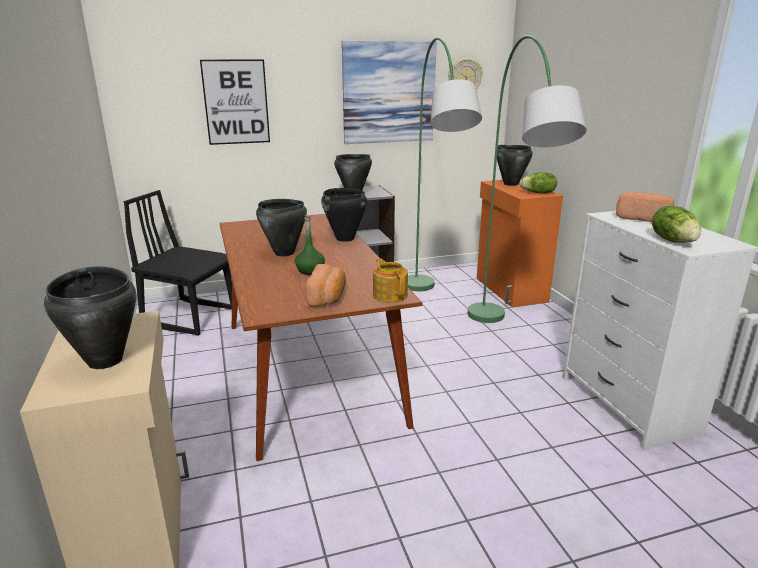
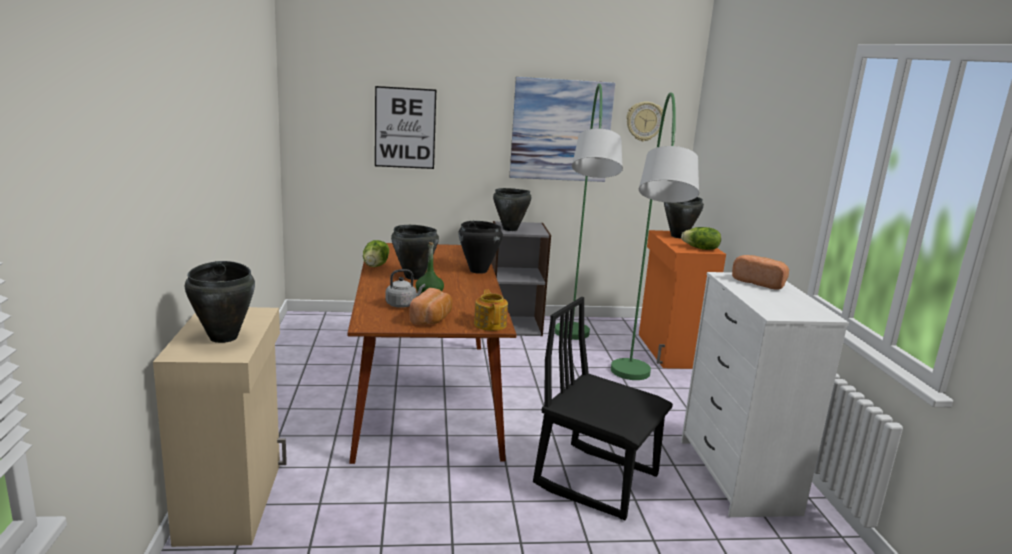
camera: 10 degrees right, 5 degrees down
(190, 316) = (331, 332): black chair -> black chair (597, 480)
(288, 285) = (402, 304): none -> grey kettle
(673, 240) = (767, 306): lettuce -> lettuce (376, 266)

